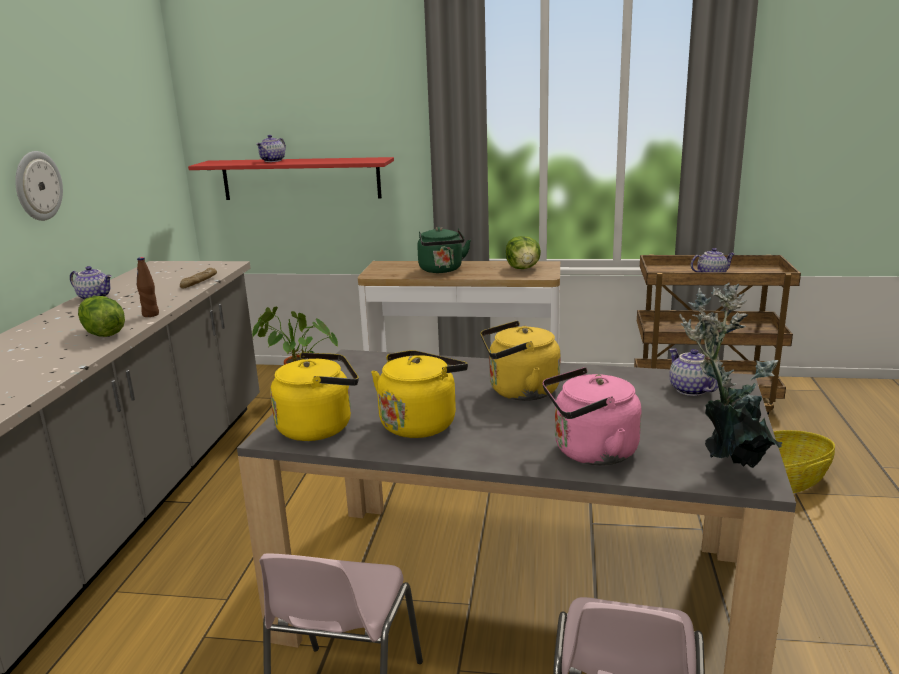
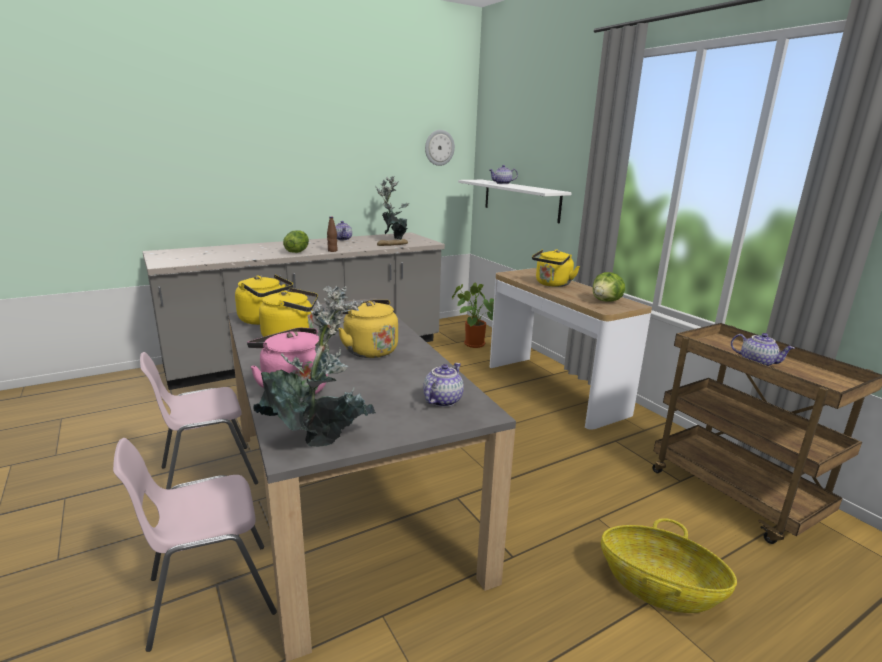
camera: 50 degrees right, 0 degrees up
(37, 186) = (332, 172): wall clock -> wall clock (439, 147)
(166, 275) = (394, 239): none -> potted plant
(301, 179) = (520, 200): red shelf -> white shelf
(441, 270) = (552, 284): green kettle -> yellow kettle

